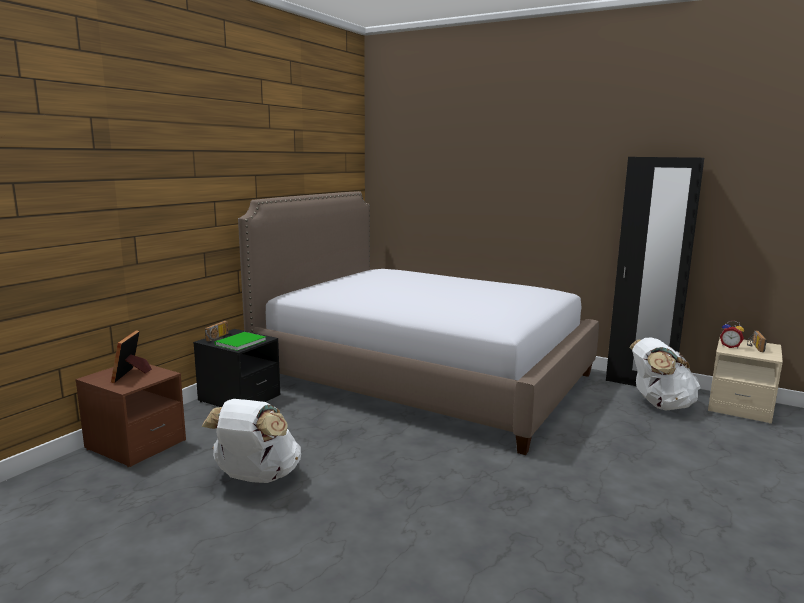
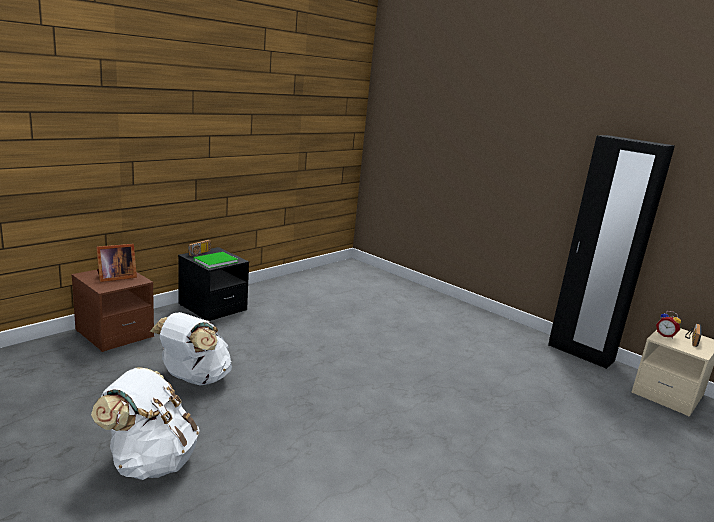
camera: 10 degrees right, 5 degrees up
(132, 375) = (115, 277): picture frame -> picture frame turned 135 degrees counterclockwise
(423, 378) = (378, 314): bed -> none
(659, 405) = (586, 378): white backpack -> white backpack (150, 461)

